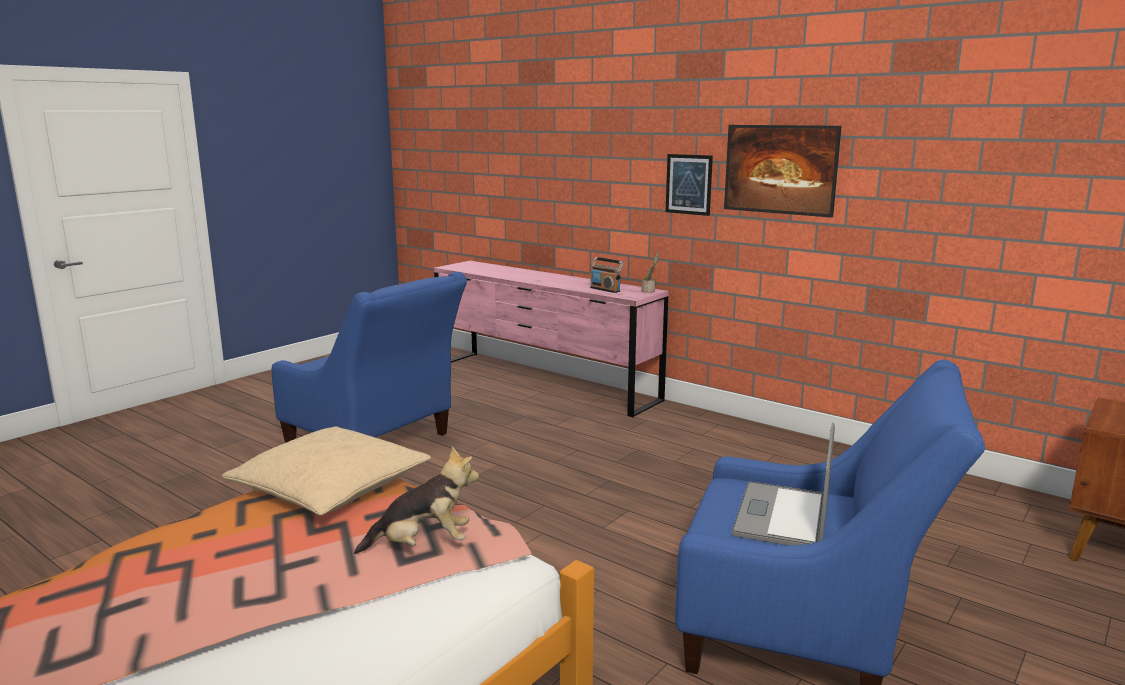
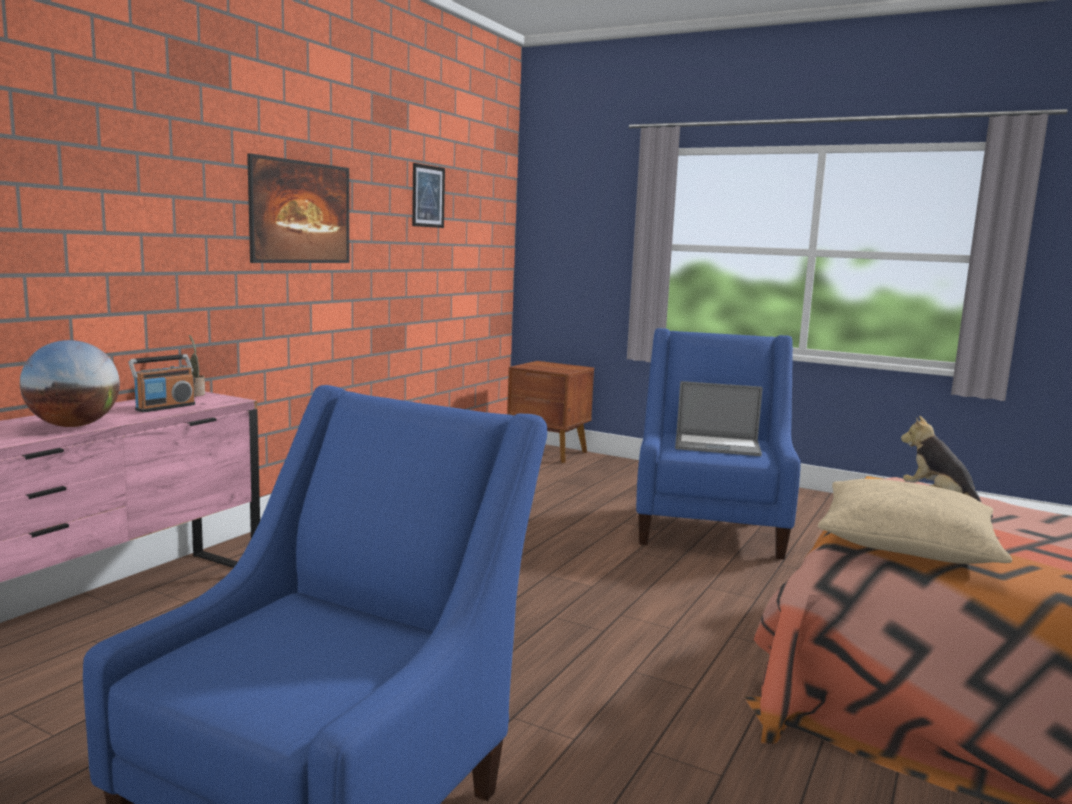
camera: 100 degrees left, 5 degrees down
(555, 283) = (74, 425): none -> globe
(688, 184) = (202, 232): picture -> picture (428, 196)

